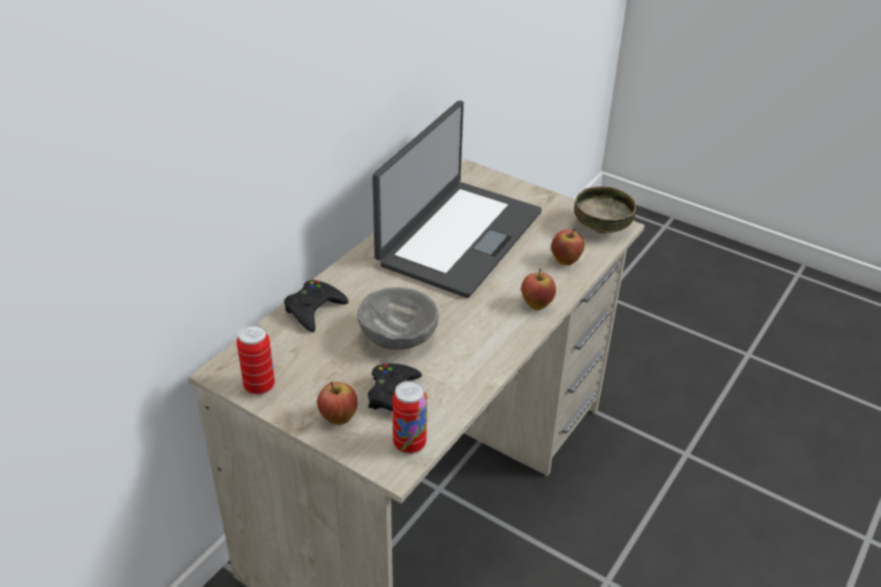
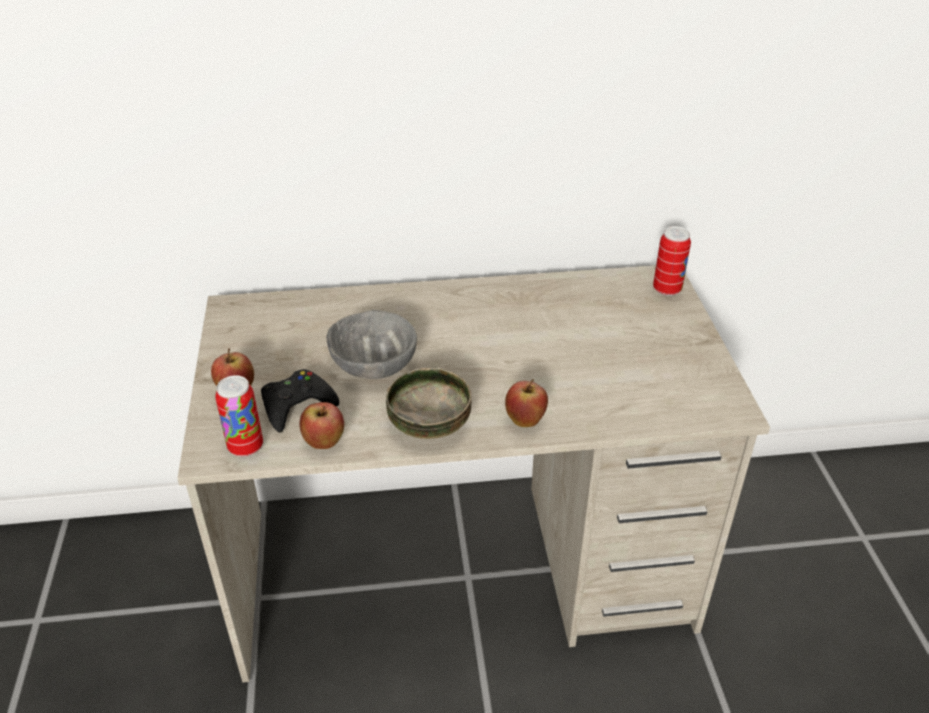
camera: 50 degrees right, 0 degrees up
(259, 386) = (232, 332): can -> can (667, 289)
(314, 309) = (353, 305): black game controller -> none
(458, 237) = (556, 322): laptop -> none
(565, 261) = (620, 404): apple -> apple (324, 443)
(601, 227) = (713, 398): bowl -> bowl (429, 424)

